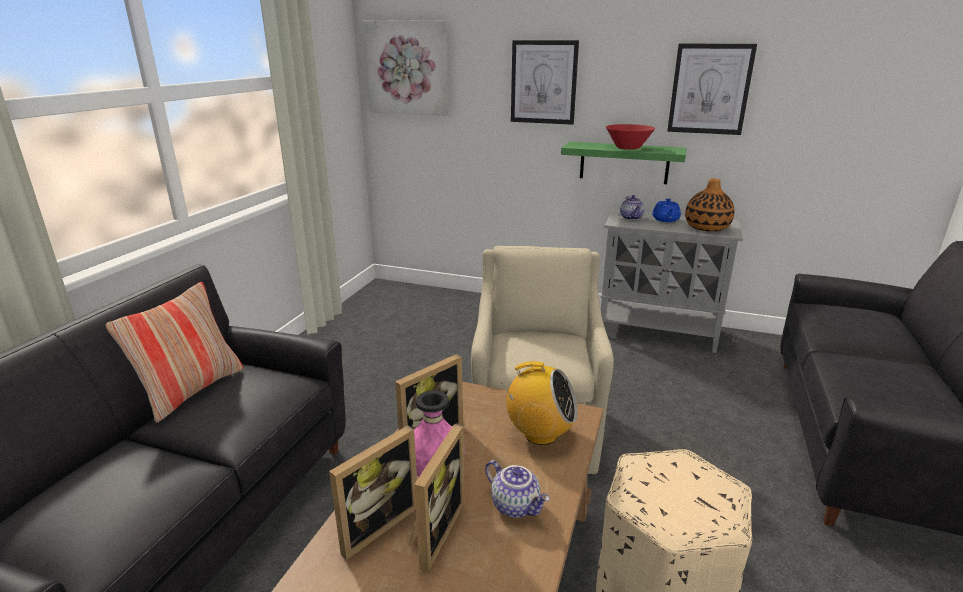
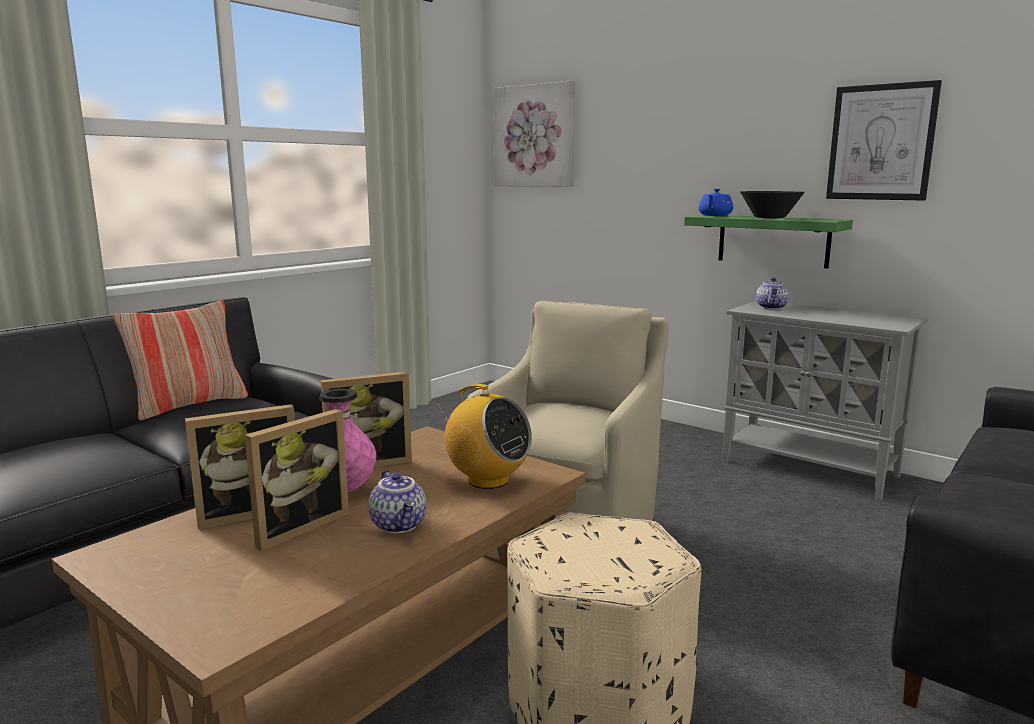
camera: 20 degrees right, 10 degrees down
(543, 82) = (677, 144): picture -> none
(628, 148) = (770, 218): red bowl -> black bowl
(665, 220) = (817, 311): blue teapot -> blue teapot (715, 215)
(707, 227) = (867, 320): vase -> none

